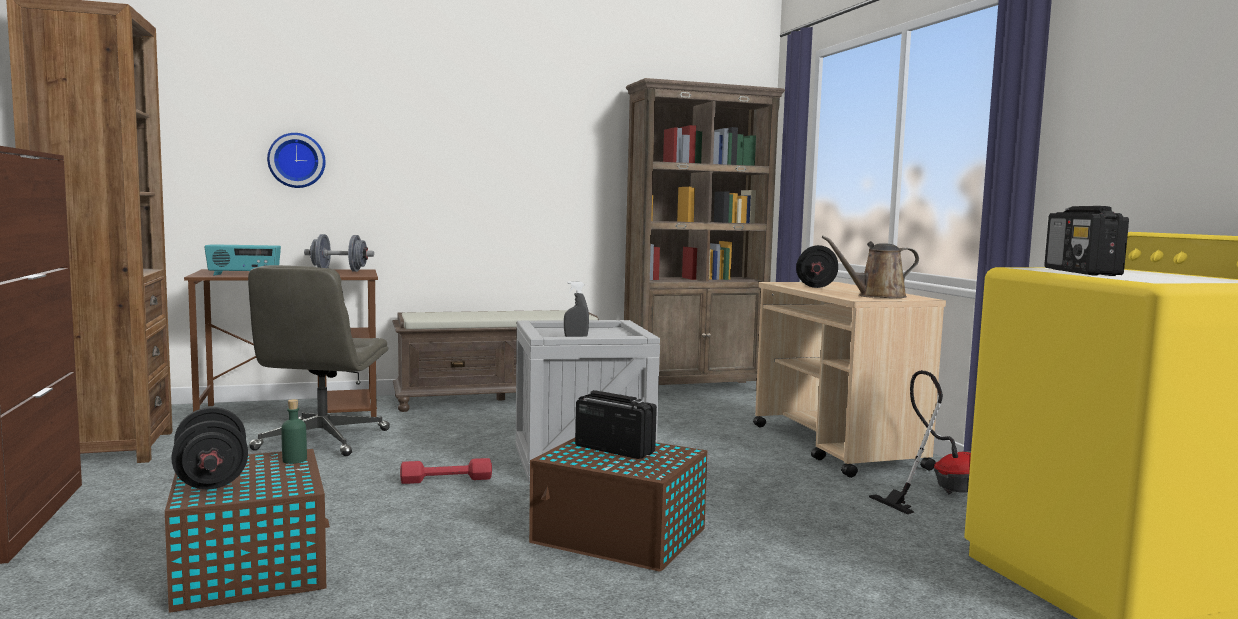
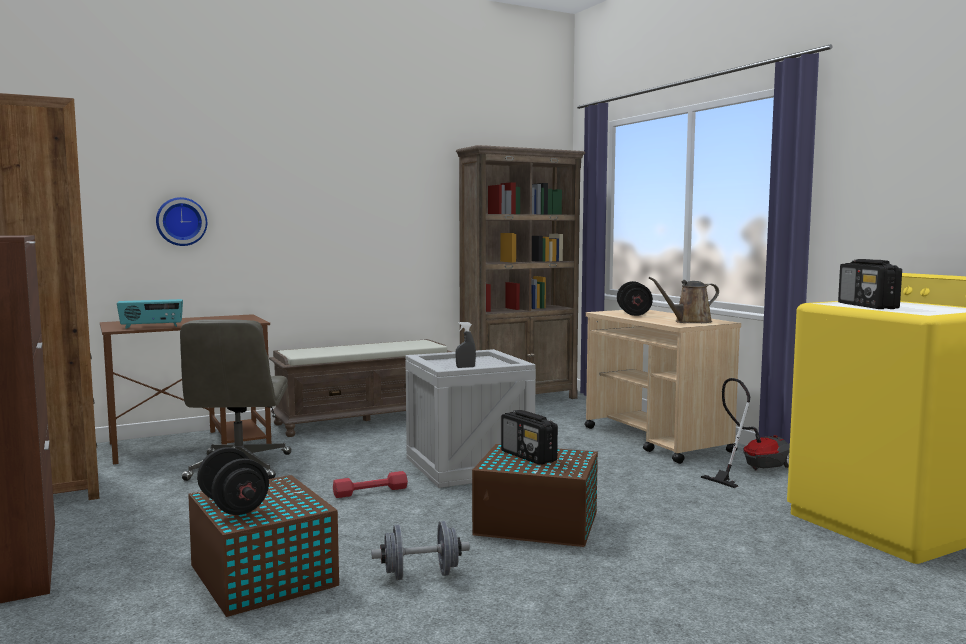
camera: 10 degrees left, 0 degrees up
(294, 460) = (286, 485): green bottle -> none
(339, 271) = (226, 318): grey dumbbell -> grey dumbbell (421, 575)
(614, 449) = (528, 456): radio -> radio turned 150 degrees counterclockwise

